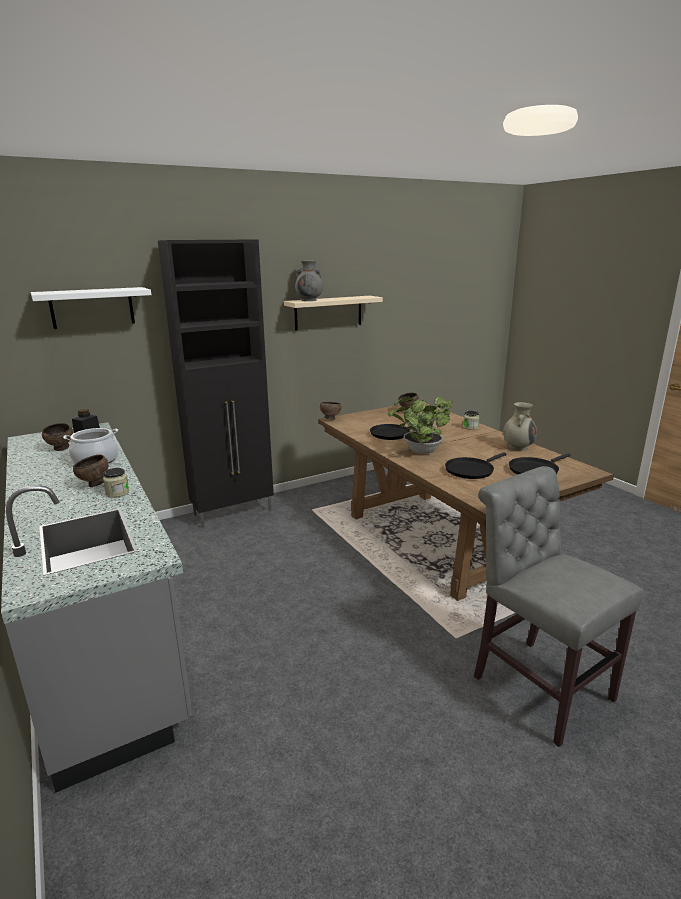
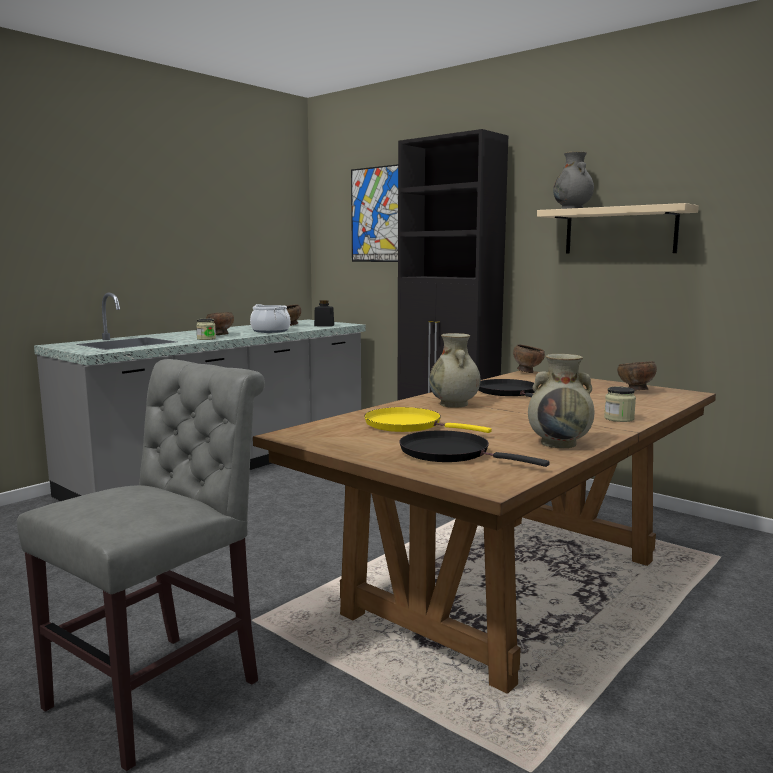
camera: 70 degrees right, 10 degrees down
(92, 307) = (375, 215): white shelf -> picture
(419, 452) = (454, 404): potted plant -> beige vase
(471, 470) = (408, 425): black frying pan -> yellow frying pan

